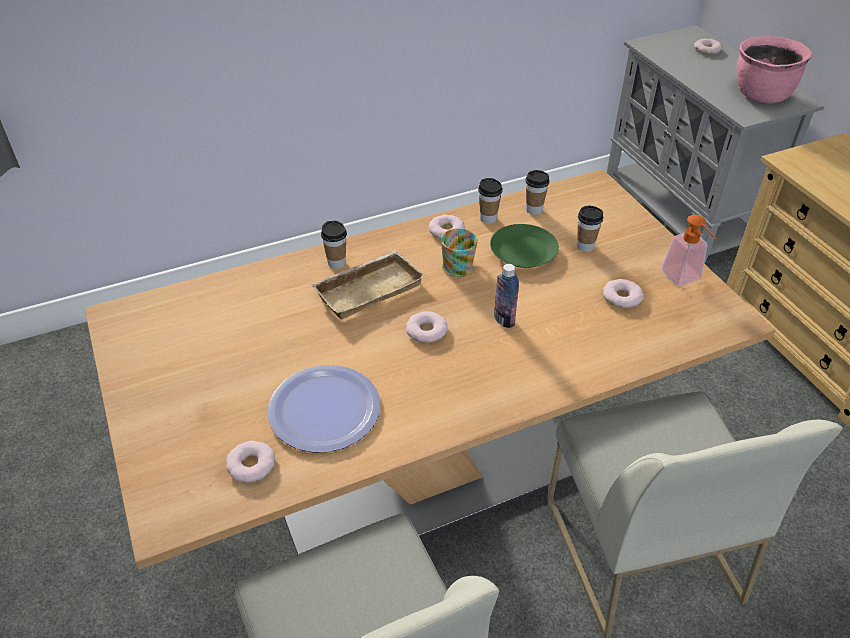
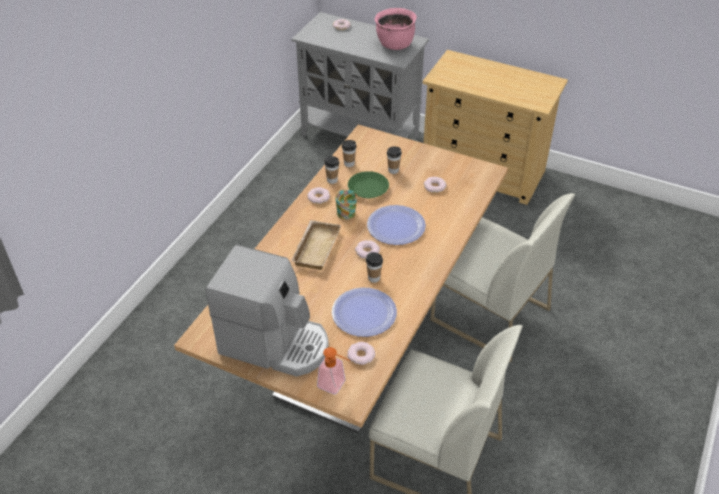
camera: 40 degrees left, 0 degrees up
(177, 377) = (275, 344): none -> coffee machine
(336, 263) = (283, 244): cup -> cup (374, 278)
(504, 319) = (396, 226): bottle -> plate
(684, 278) = (451, 163): soap dispenser -> soap dispenser (335, 386)

